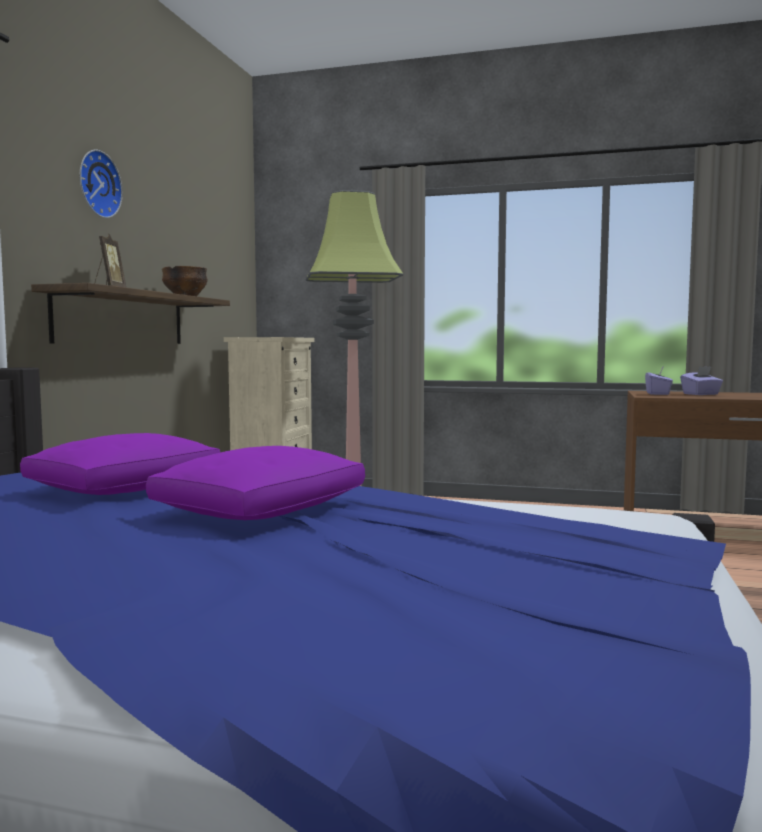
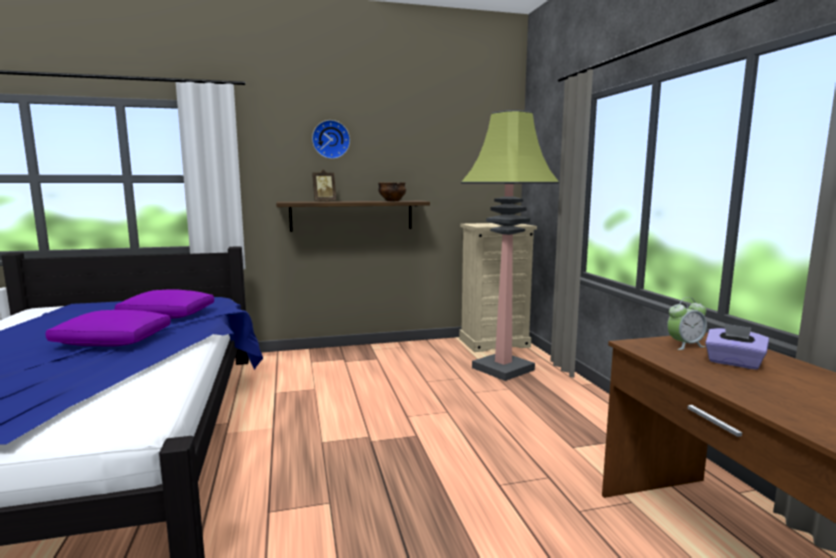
camera: 60 degrees right, 5 degrees up
(658, 394) = (685, 345): purple tissue box -> alarm clock

